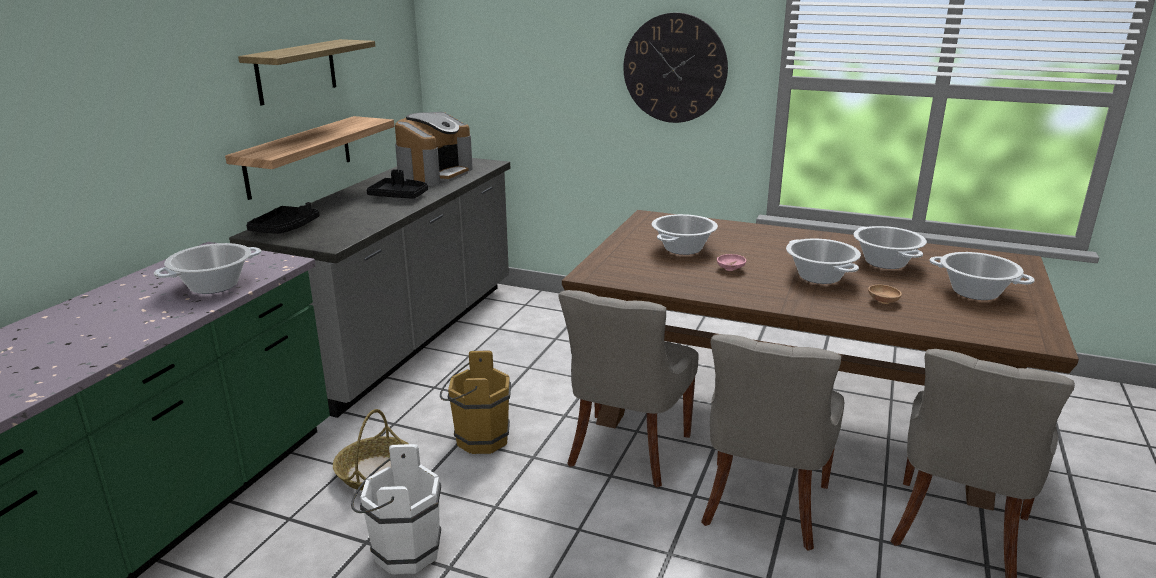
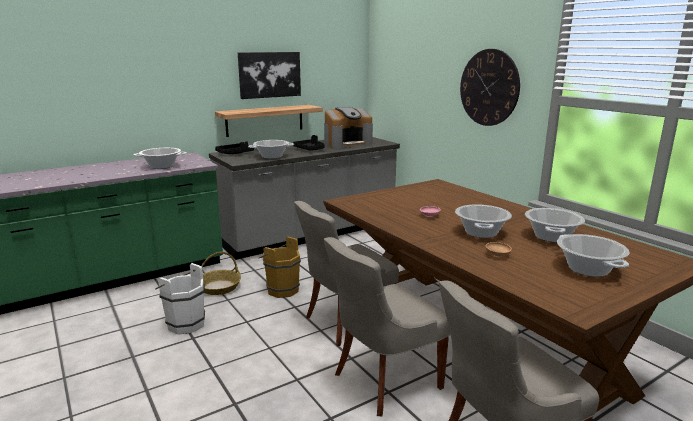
camera: 35 degrees right, 5 degrees down
(296, 71) = (269, 74): shelf -> picture
(683, 249) = (422, 201): cooking pot -> cooking pot (272, 156)

